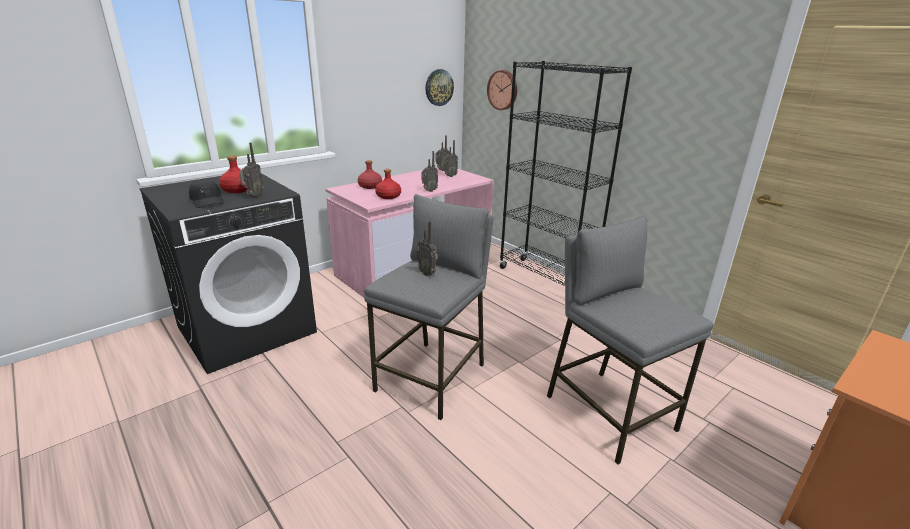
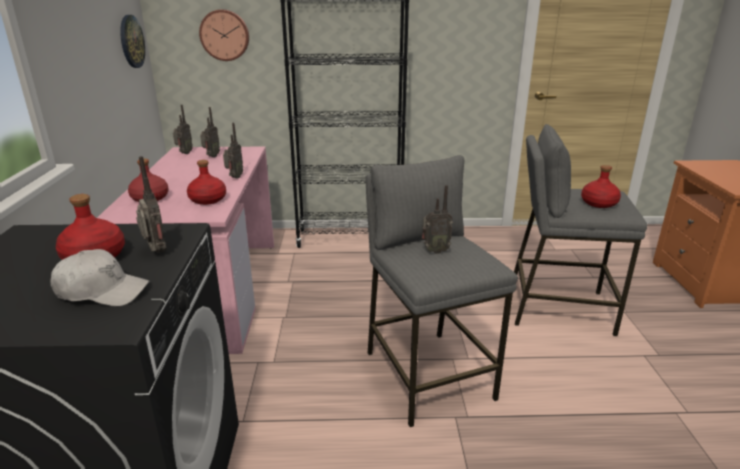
camera: 50 degrees left, 0 degrees up
(207, 201) = (102, 291): black cap -> white cap
(638, 313) = (598, 203): none -> red bottle

